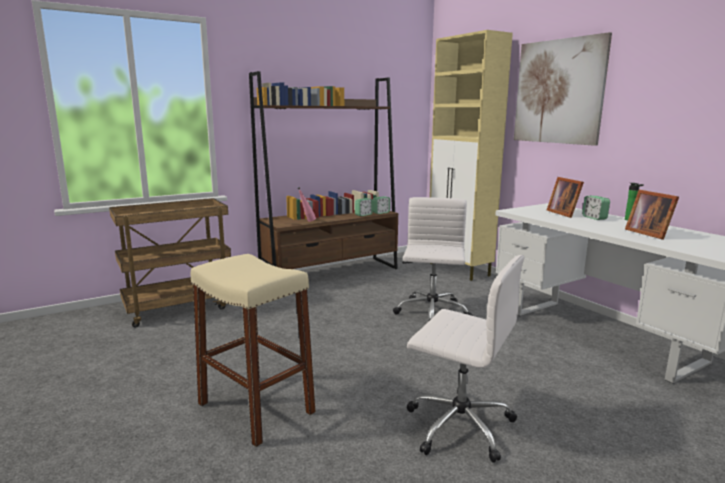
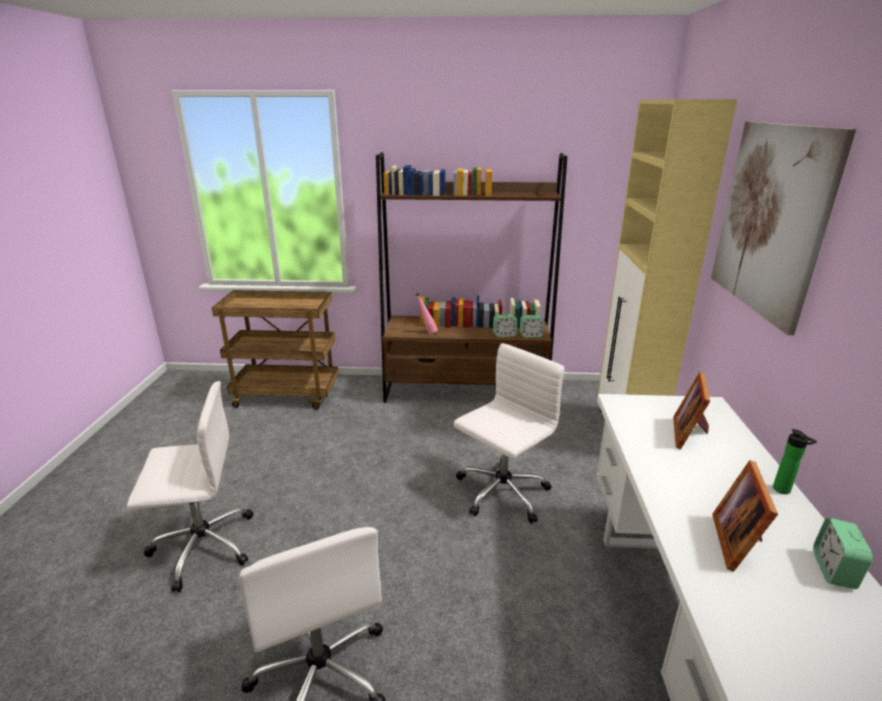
camera: 35 degrees right, 10 degrees up
(256, 408) = (202, 545): beige stool -> white office chair
(594, 218) = (722, 462): alarm clock -> alarm clock (833, 570)

